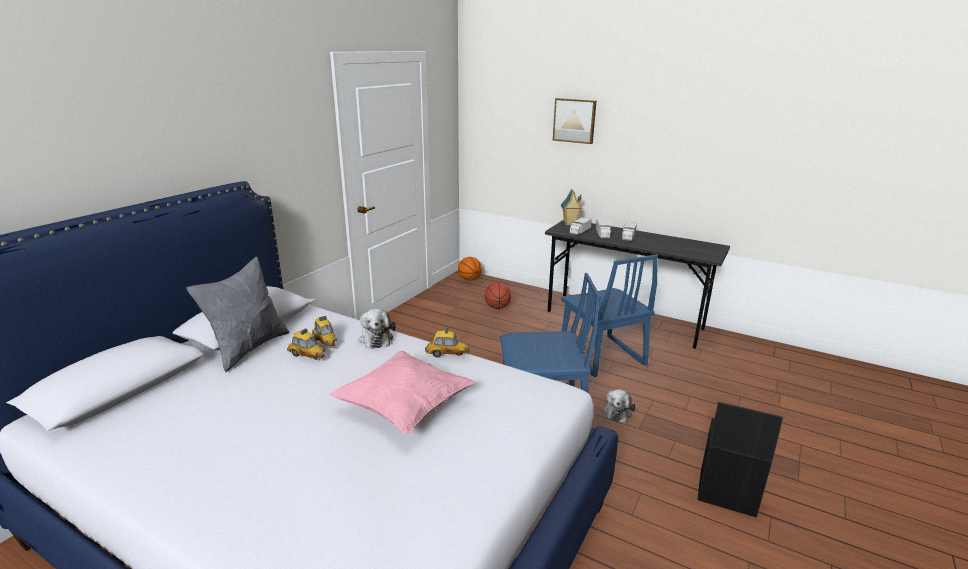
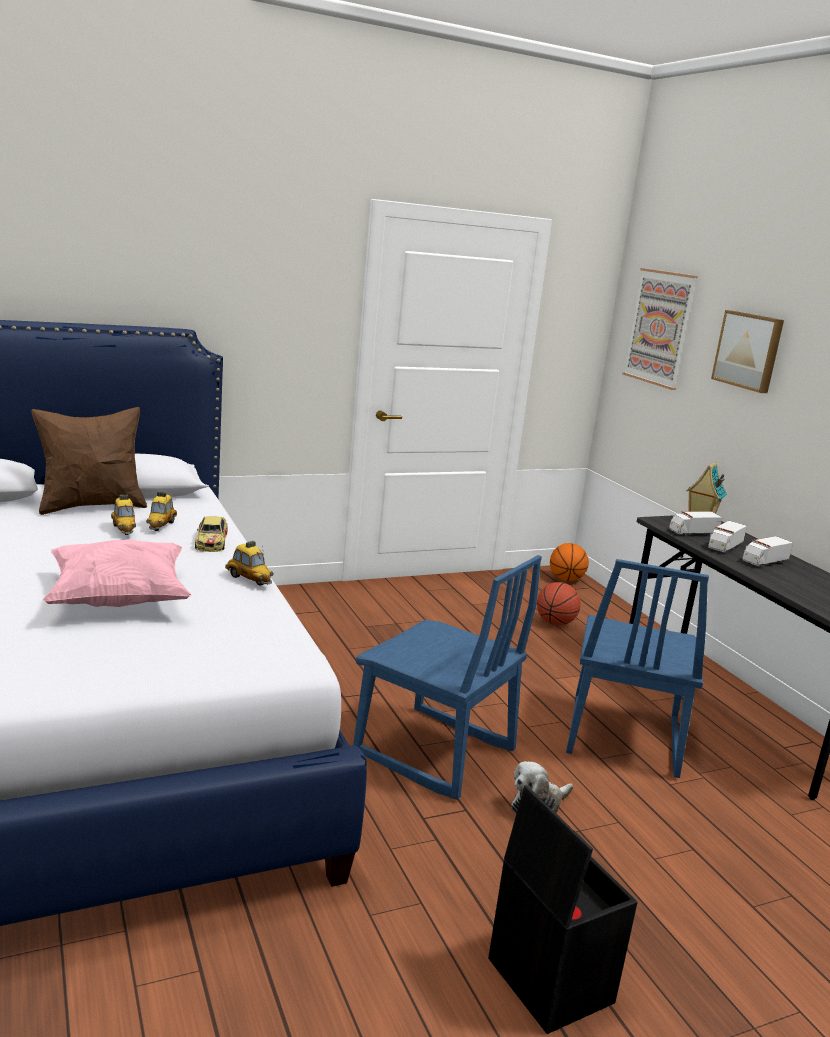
camera: 35 degrees right, 5 degrees down
(248, 348) = (91, 506): grey pillow -> brown pillow
(376, 338) = (211, 540): plush toy -> toy car
(502, 113) = (659, 328): none -> picture

